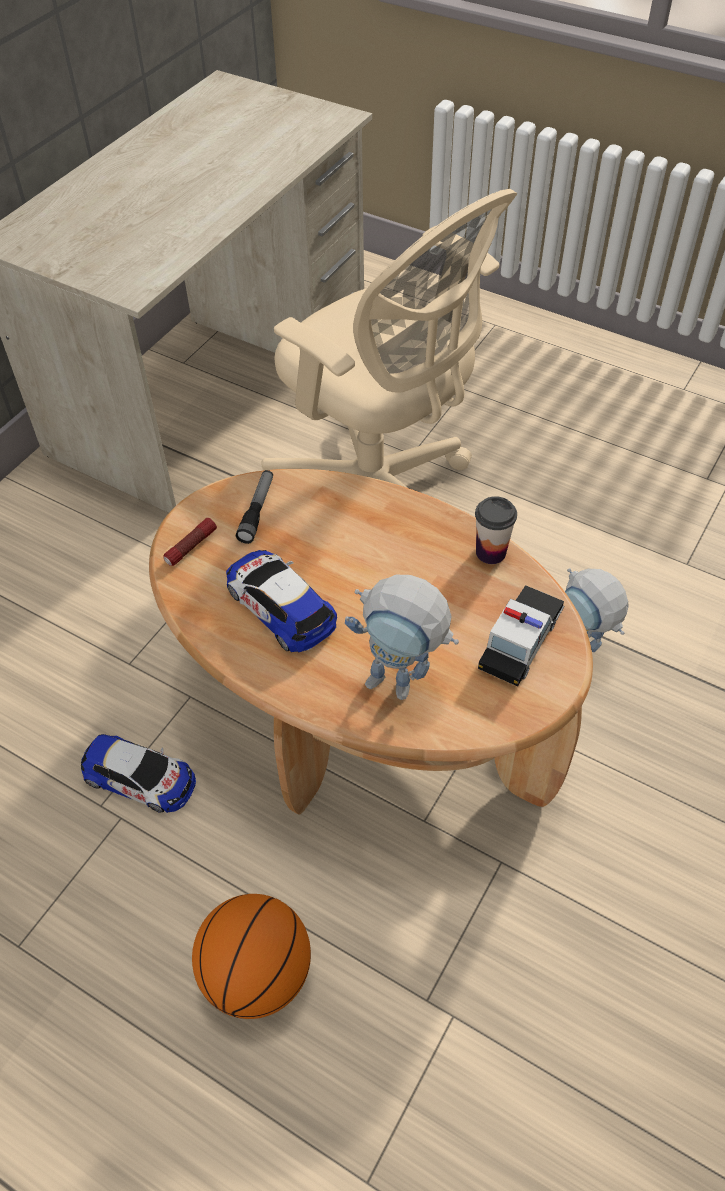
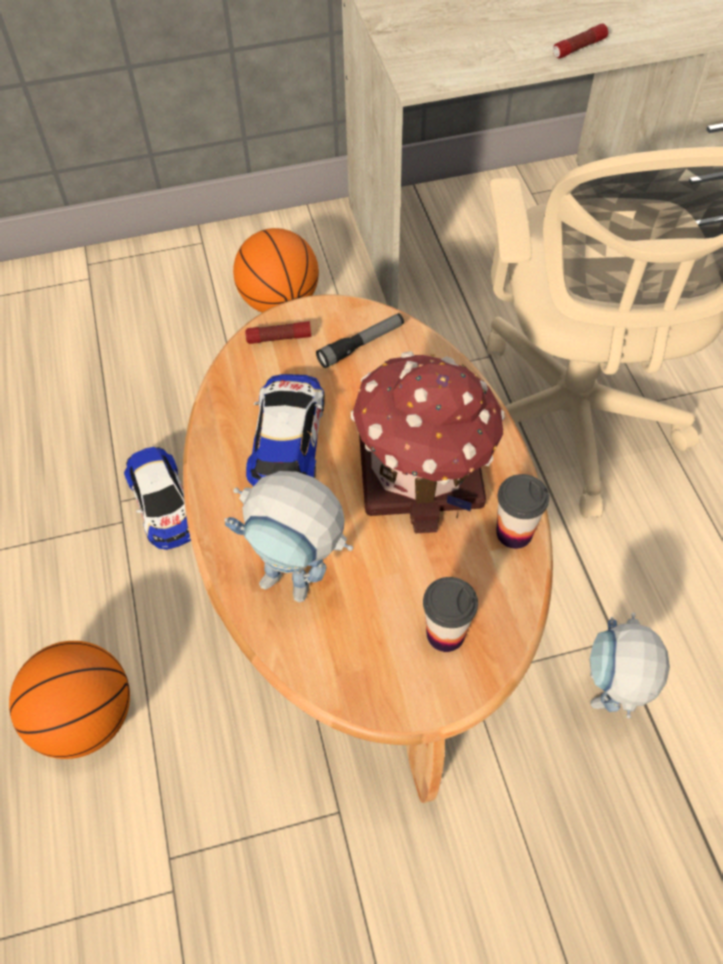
camera: 45 degrees right, 5 degrees up
(67, 564) = (280, 302): none -> basketball
(223, 212) = (578, 48): none -> flashlight
(394, 558) = (423, 471): none -> toy house
(402, 686) = (301, 586): toy robot -> toy robot turned 45 degrees counterclockwise
(520, 640) = (445, 634): toy car -> cup

